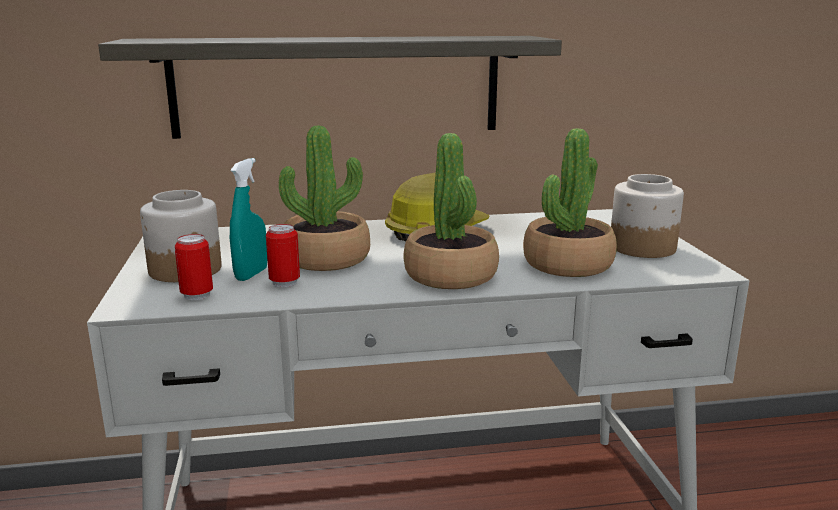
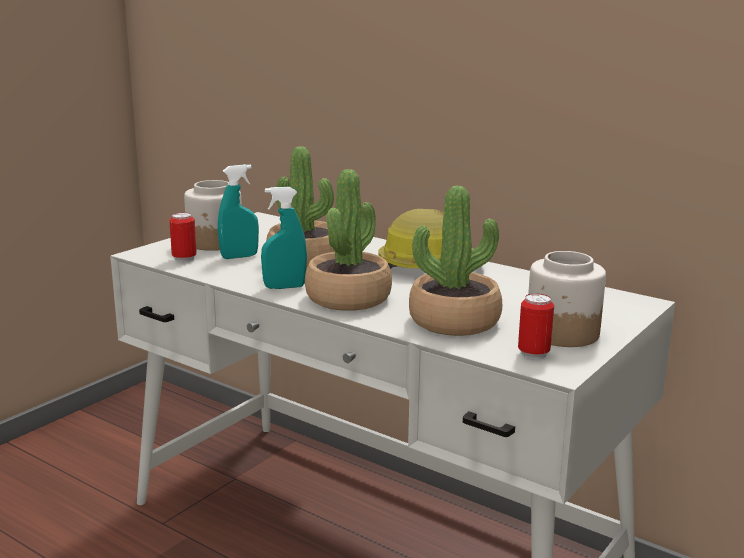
camera: 45 degrees right, 0 degrees up
(284, 283) = (243, 267): can -> can (533, 354)
(337, 86) = (396, 115): shelf -> none
(374, 285) = (284, 287): none -> turquoise spray bottle

